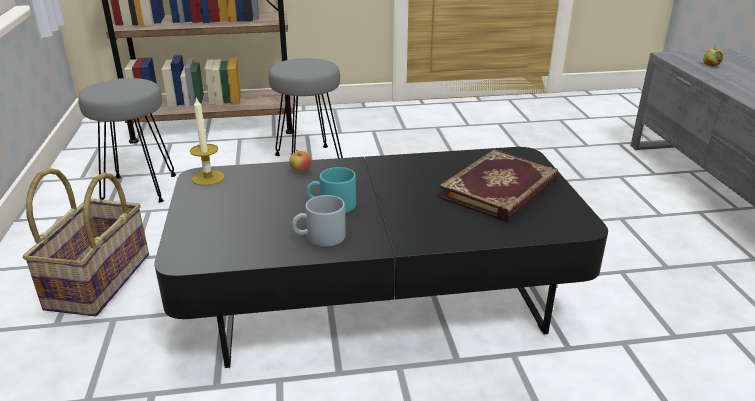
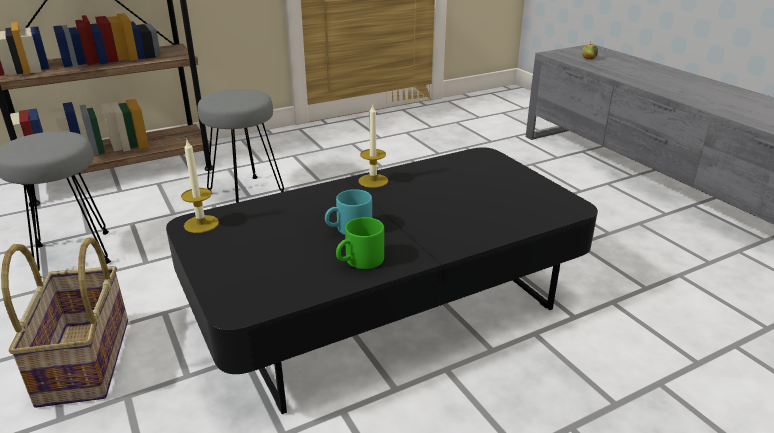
camera: 20 degrees left, 0 degrees up
(301, 171) = (294, 201): apple -> none
(319, 238) = (360, 261): grey mug -> green mug
(388, 164) = (373, 181): none -> candle
(501, 189) = (488, 187): book -> none

